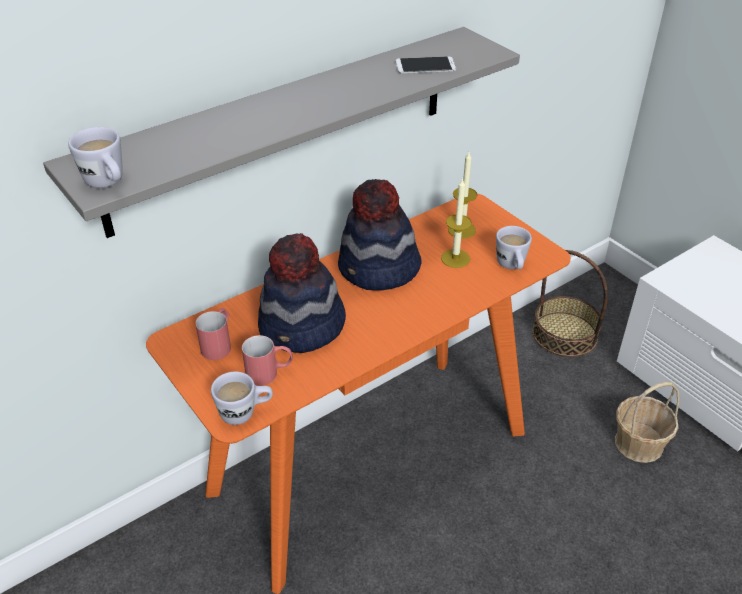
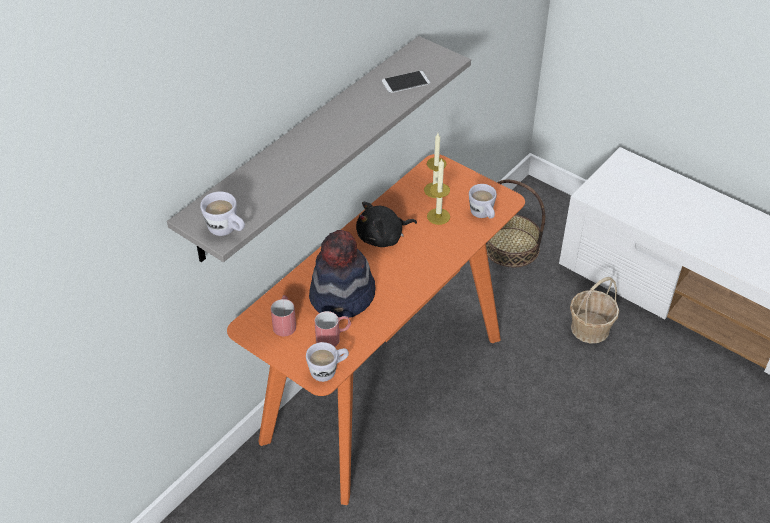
camera: 15 degrees left, 5 degrees up
(378, 270) = (383, 237): hat -> black plush toy

